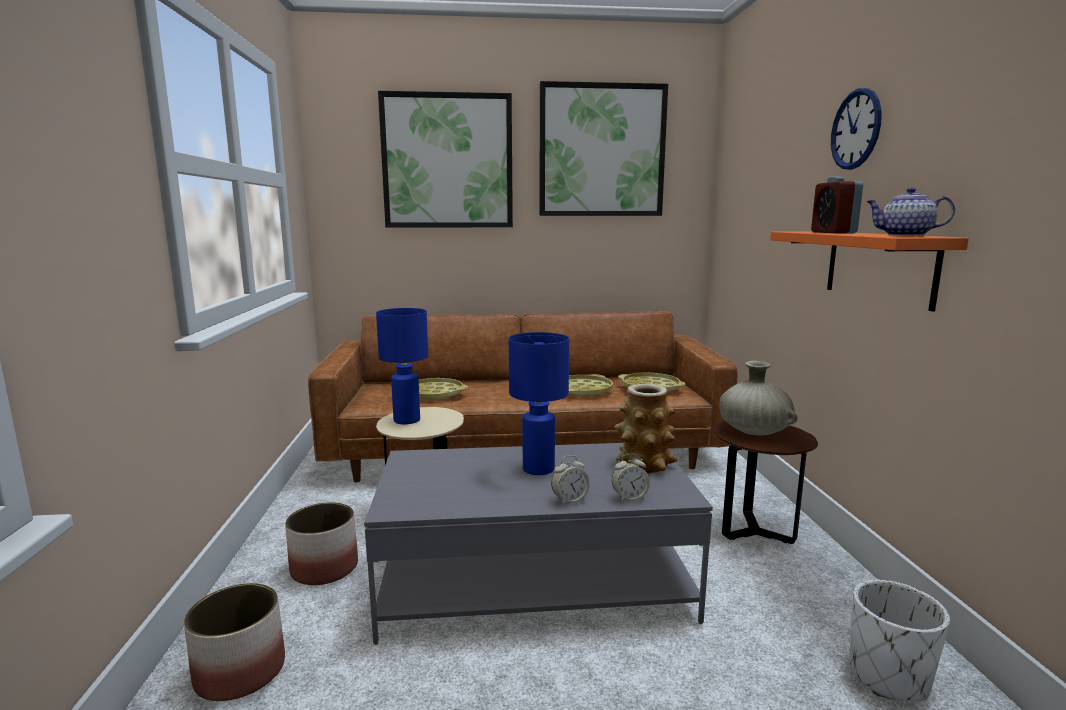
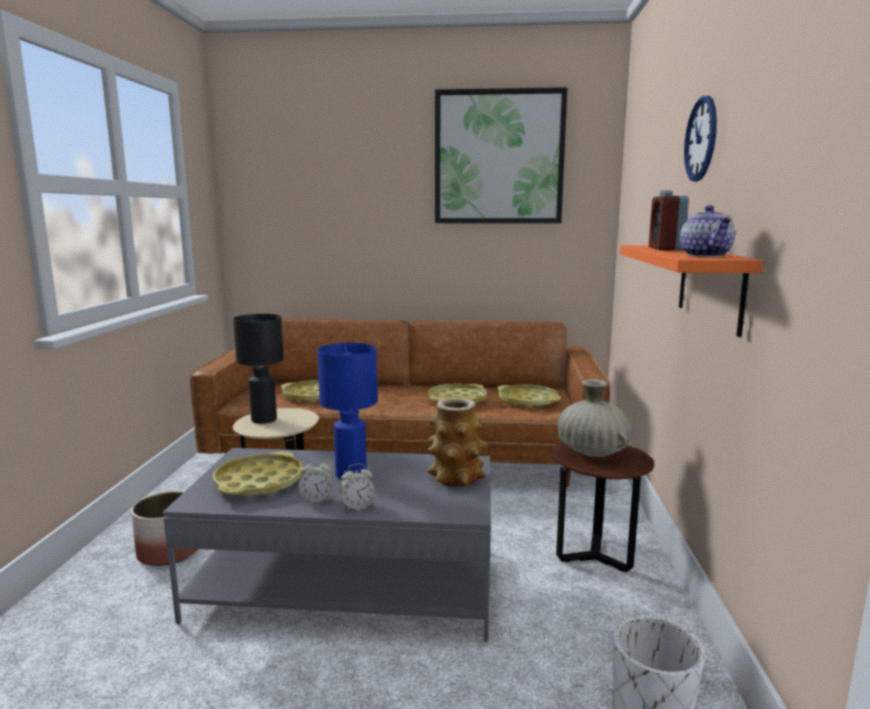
camera: 10 degrees right, 0 degrees up
(240, 671) = (57, 633): planter -> none
(406, 420) = (263, 420): blue table lamp -> black table lamp
(447, 161) = (346, 170): picture -> none
(447, 484) = (259, 482): none -> yellow tray
(629, 497) = (416, 509): alarm clock -> alarm clock (316, 499)
(904, 235) = (706, 256): teapot -> teapot turned 120 degrees counterclockwise

